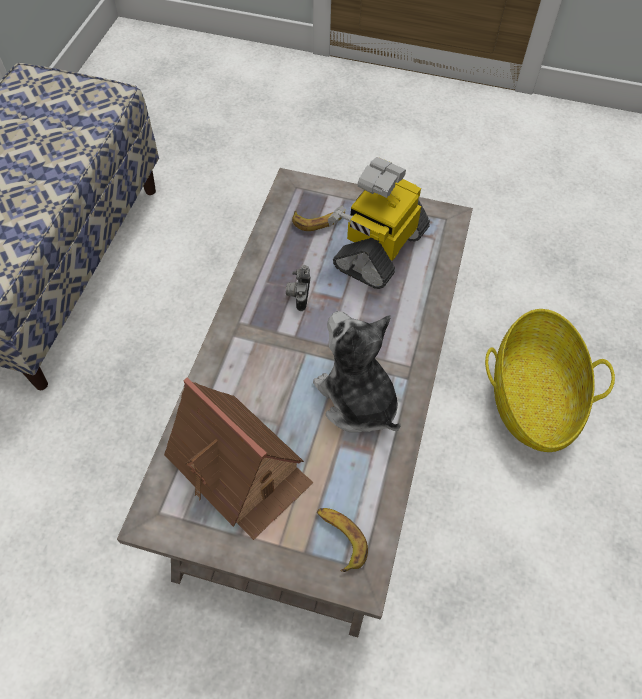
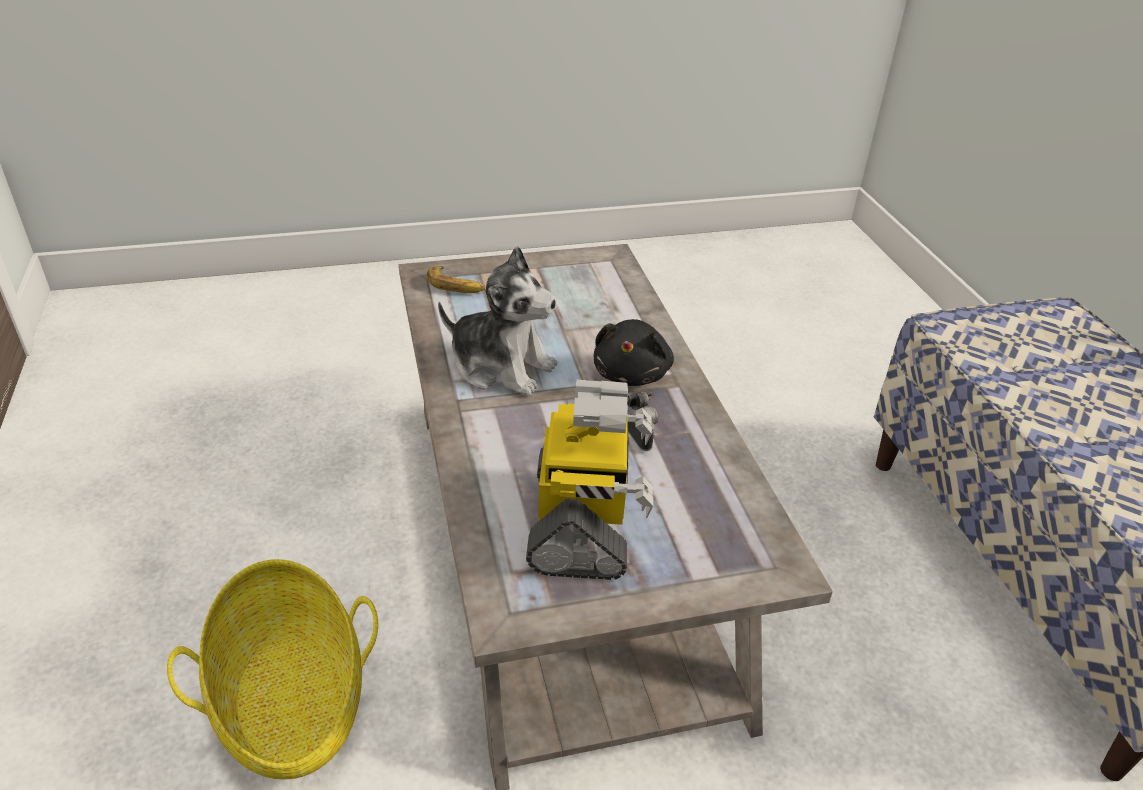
camera: 150 degrees right, 20 degrees down
(240, 468) = (572, 296): toy house -> none
(262, 348) = (632, 374): none -> black plush toy
(319, 221) = (695, 528): banana -> none

